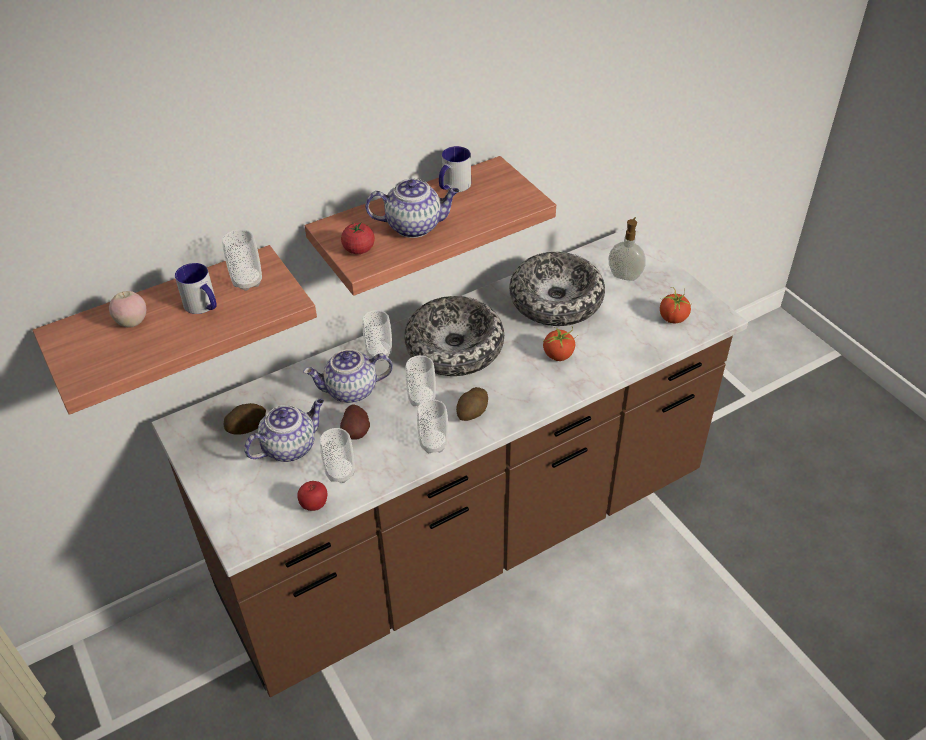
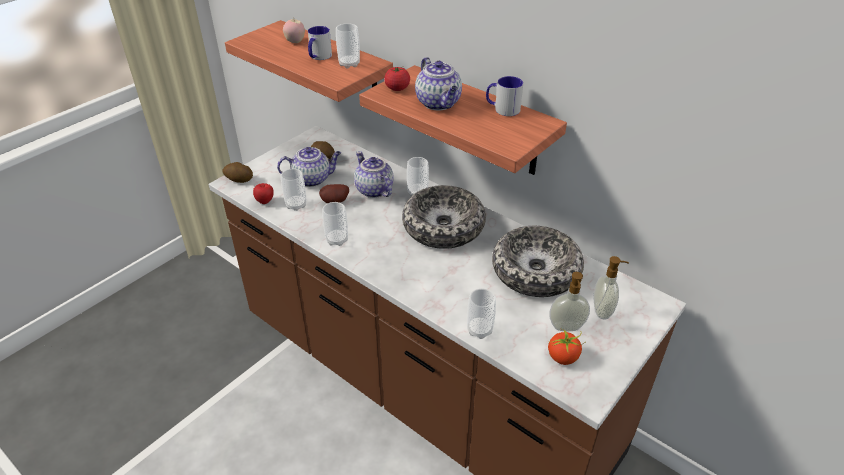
camera: 70 degrees right, 5 degrees down
(290, 446) = (312, 179): teapot -> teapot turned 45 degrees counterclockwise
(422, 399) = (379, 223): cup -> cup (479, 330)
(472, 413) = (376, 252): potato -> potato (239, 180)
(558, 355) = (466, 286): tomato -> none
(638, 304) = (566, 327): none -> soap dispenser

